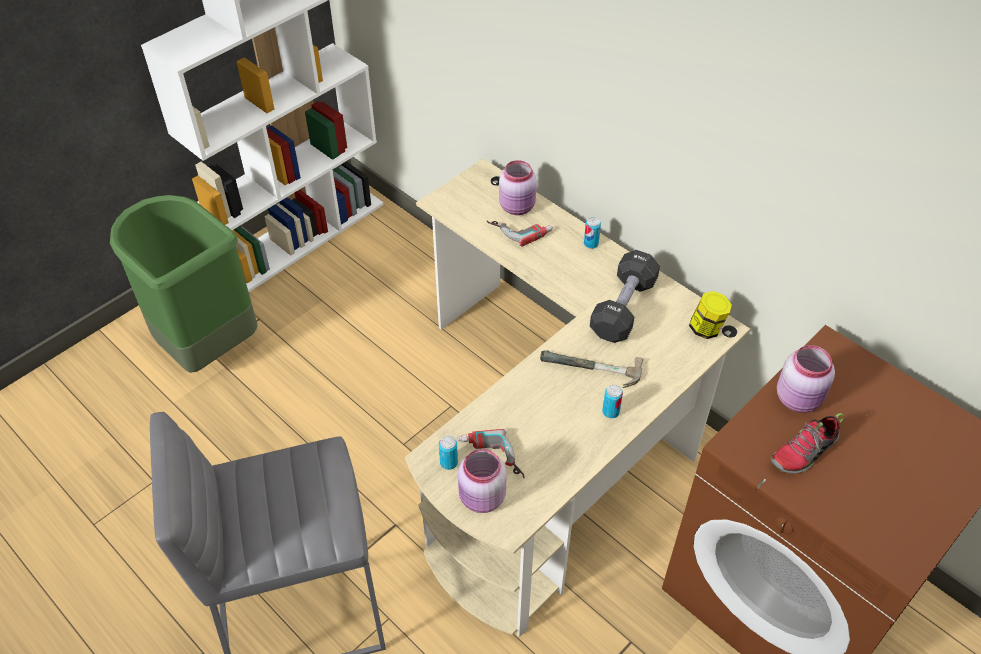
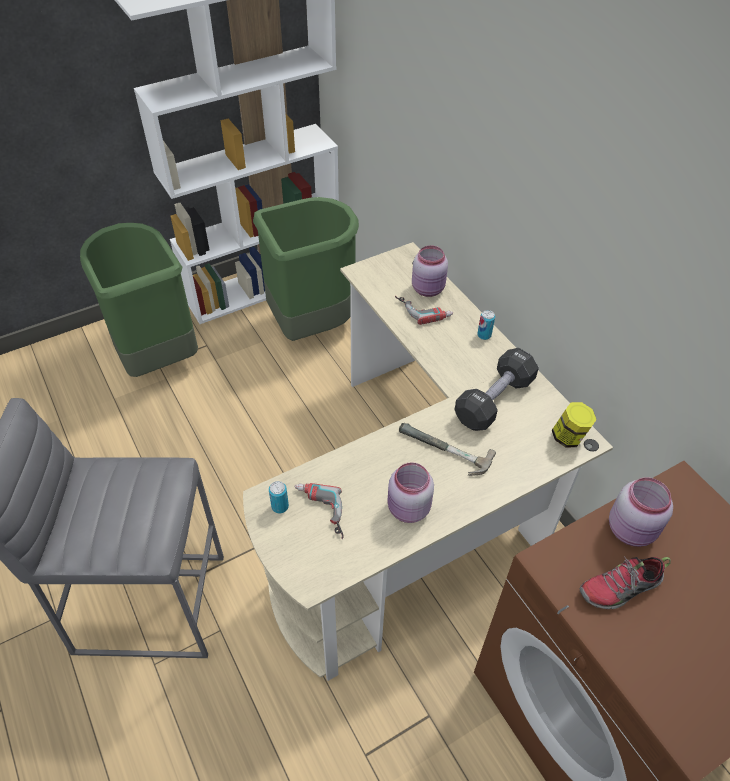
camera: 15 degrees right, 0 degrees up
(371, 270) = (311, 325): none -> green trash can
(481, 499) = (297, 548): pink jar -> pink jar (408, 509)
(610, 412) = (448, 495): can -> none

